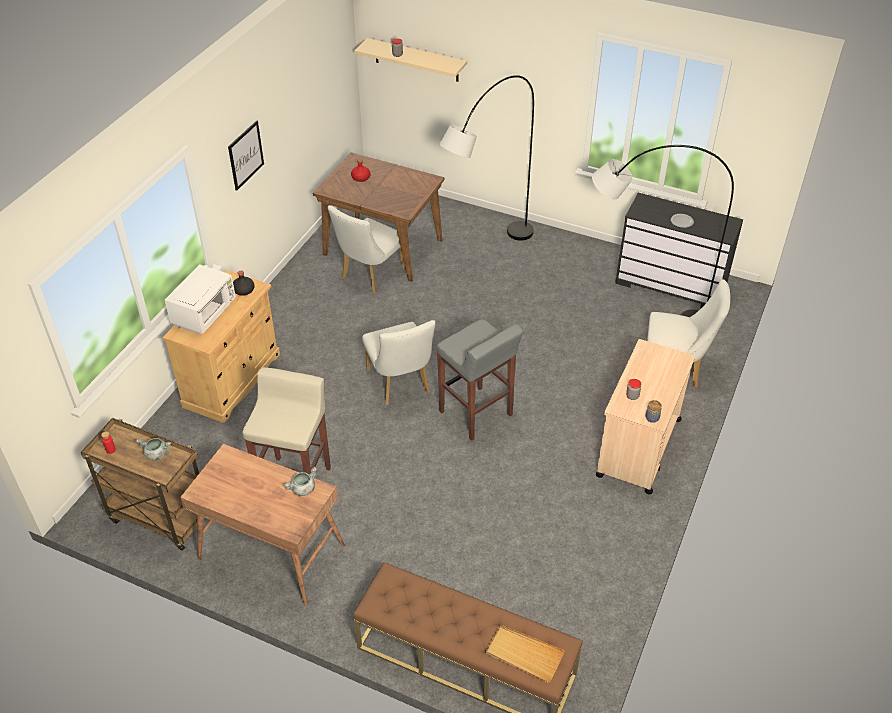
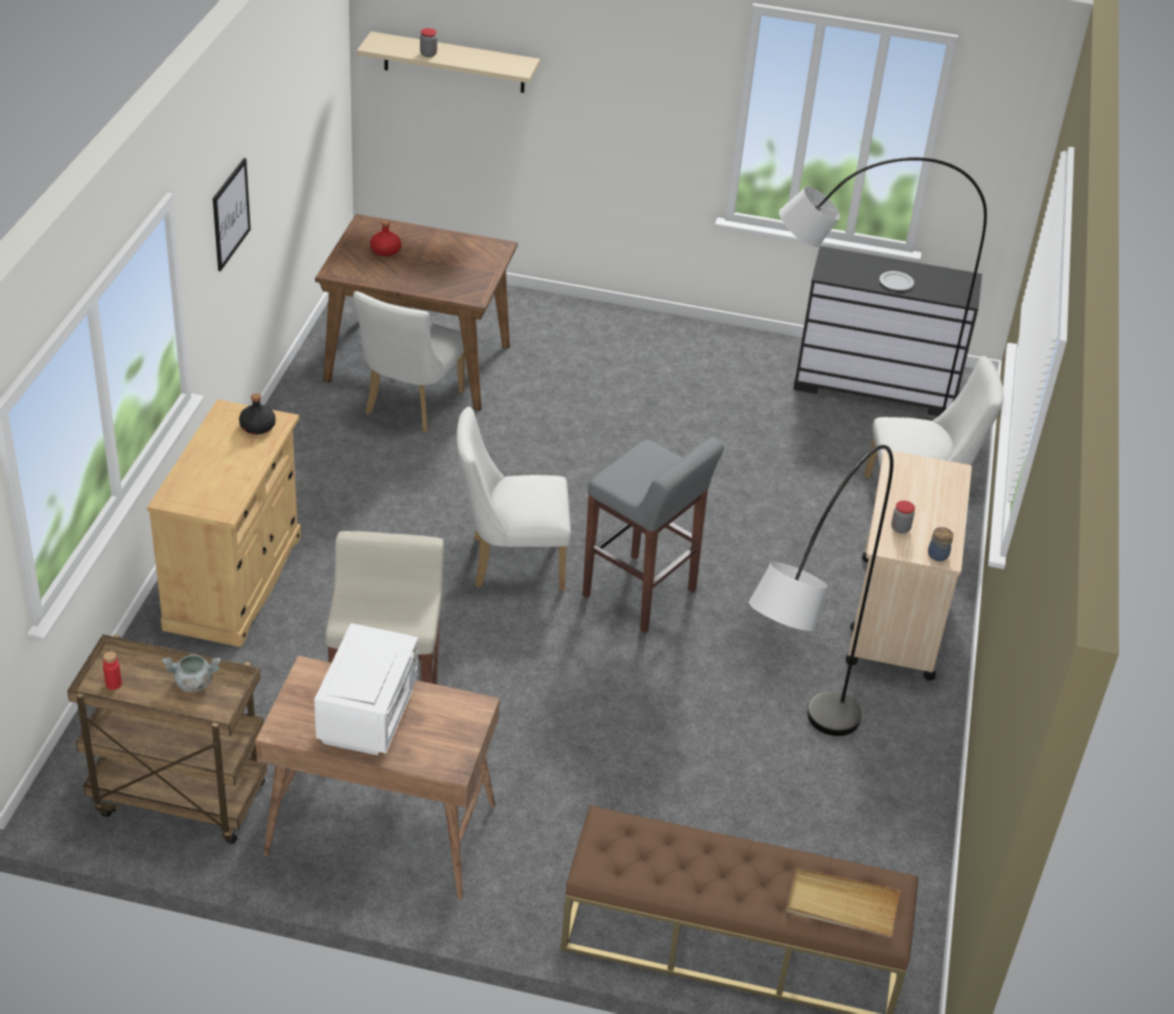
camera: 15 degrees left, 5 degrees down
(205, 313) = (206, 466): white microwave -> white microwave (370, 713)
(303, 489) = (449, 708): grey cooking pot -> none
(400, 384) = (509, 563): white chair -> white chair turned 120 degrees clockwise
(486, 255) = (584, 363): grey floor lamp -> grey floor lamp (786, 778)

